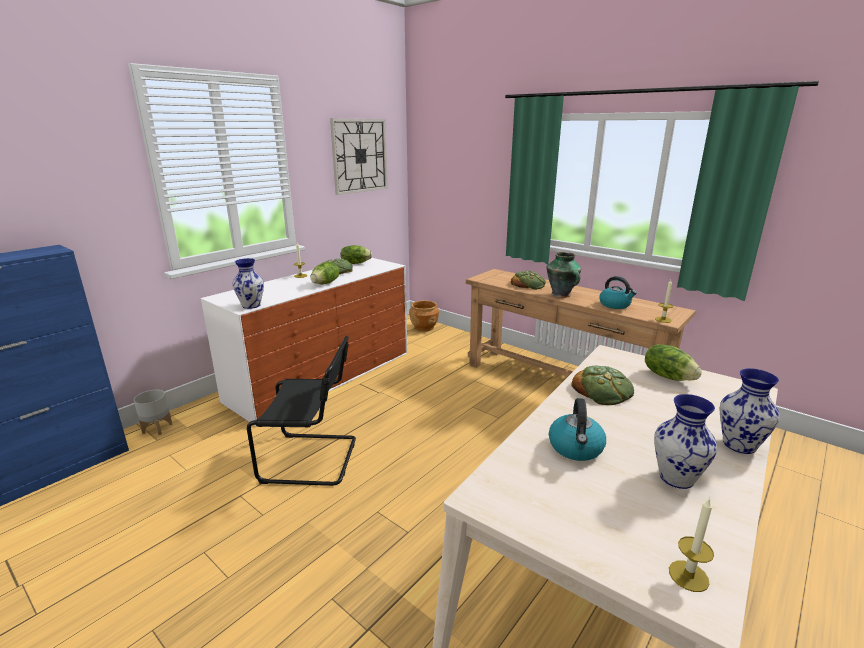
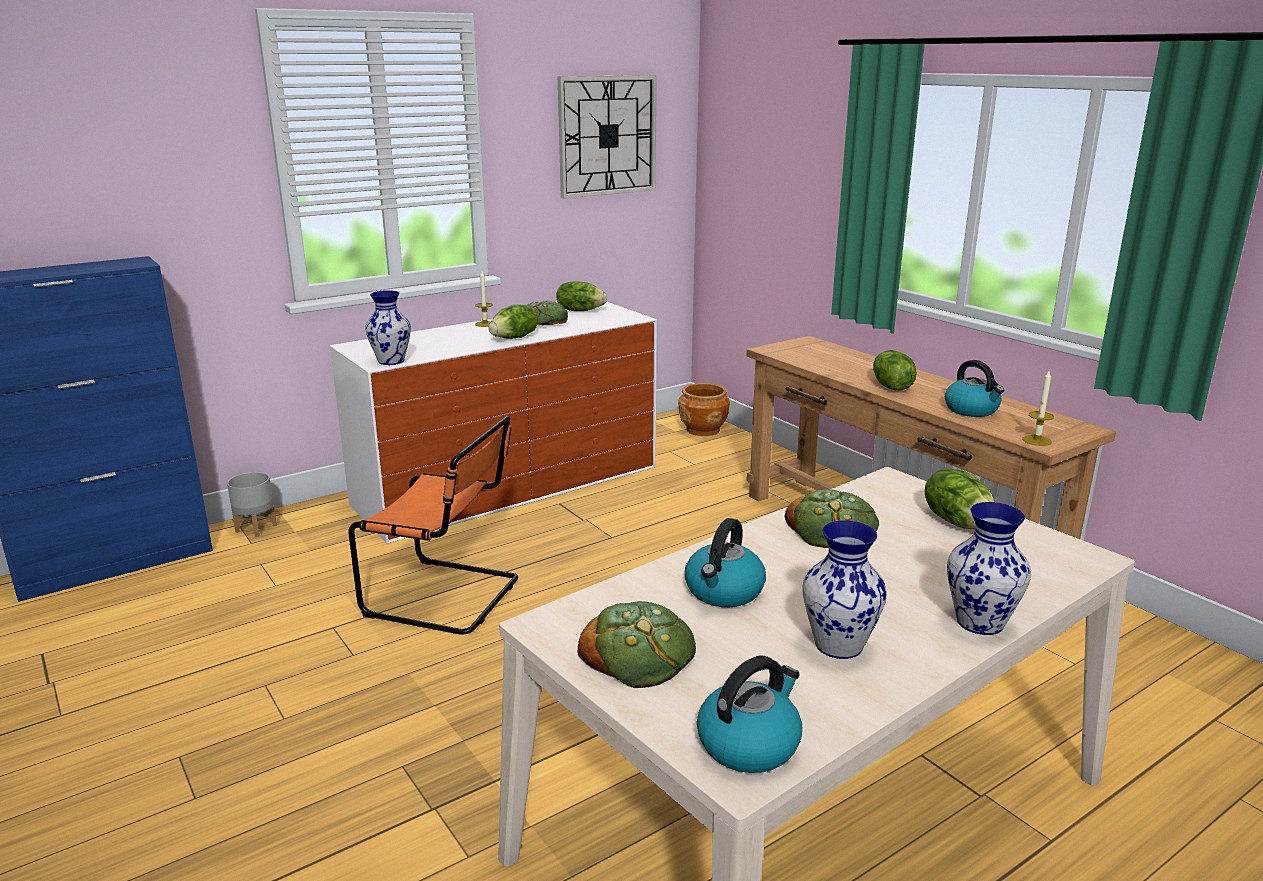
camera: 15 degrees right, 0 degrees up
(313, 459) = (448, 597): black chair -> orange chair
(528, 284) = (847, 364): bread -> bread (638, 651)
(561, 295) = (890, 386): vase -> lettuce
(688, 576) = (749, 743): candle -> kettle

